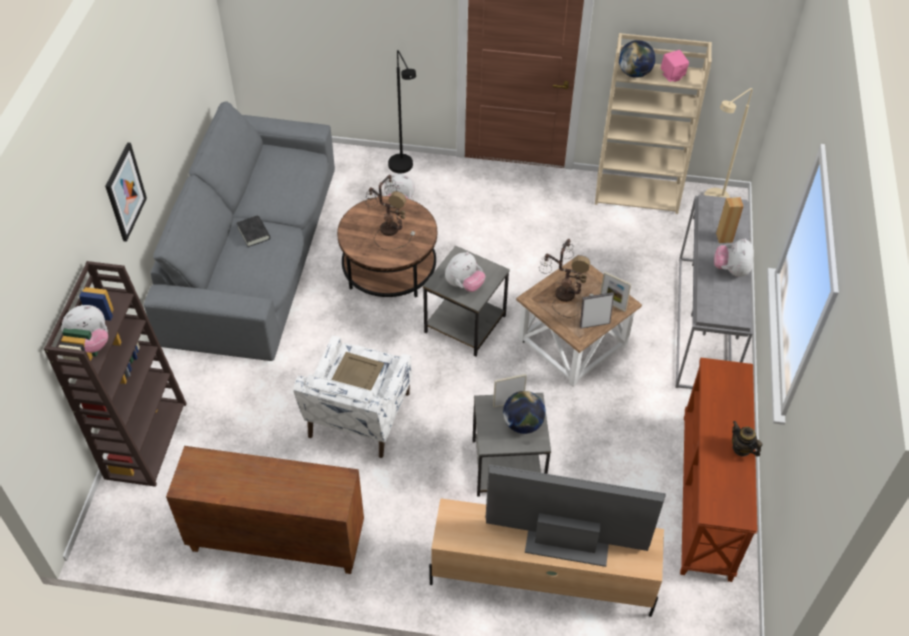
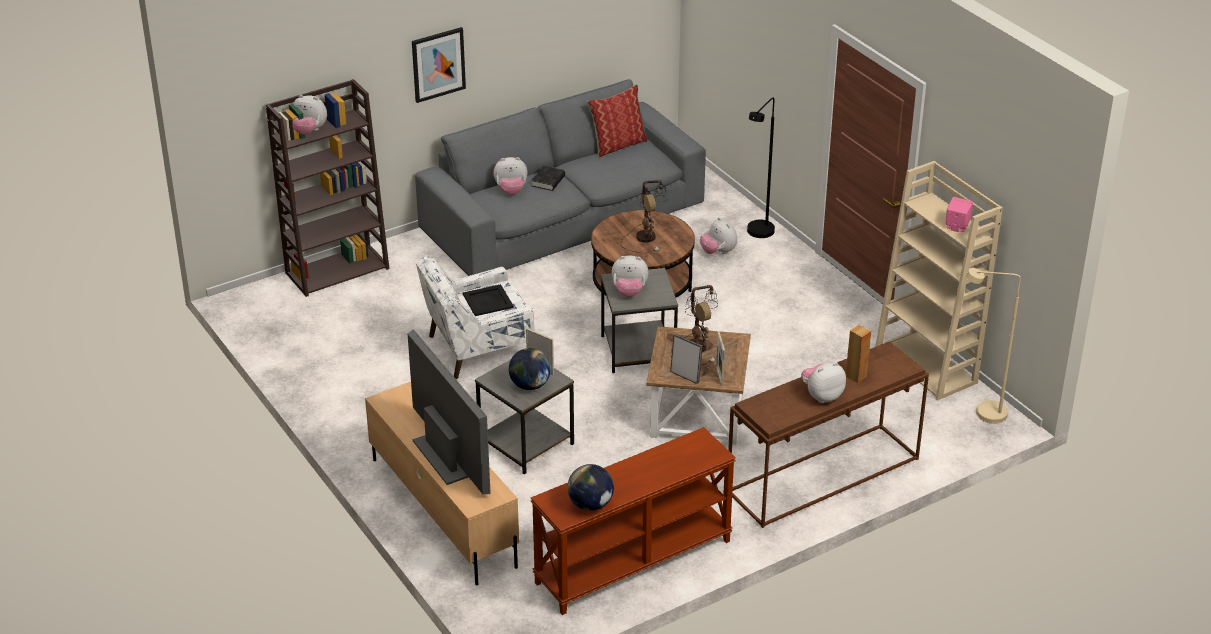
camera: 50 degrees right, 15 degrees down
(238, 263) = (511, 191): none -> plush toy
(255, 165) = (617, 145): none -> pillow
(276, 541) = (325, 371): brown cabinet -> none
(356, 374) = (487, 300): beige tray -> black tray
(634, 73) = (927, 207): globe -> globe (590, 505)
(704, 324) = (823, 477): grey console table -> brown console table
(741, 449) = (633, 488): teapot -> none

